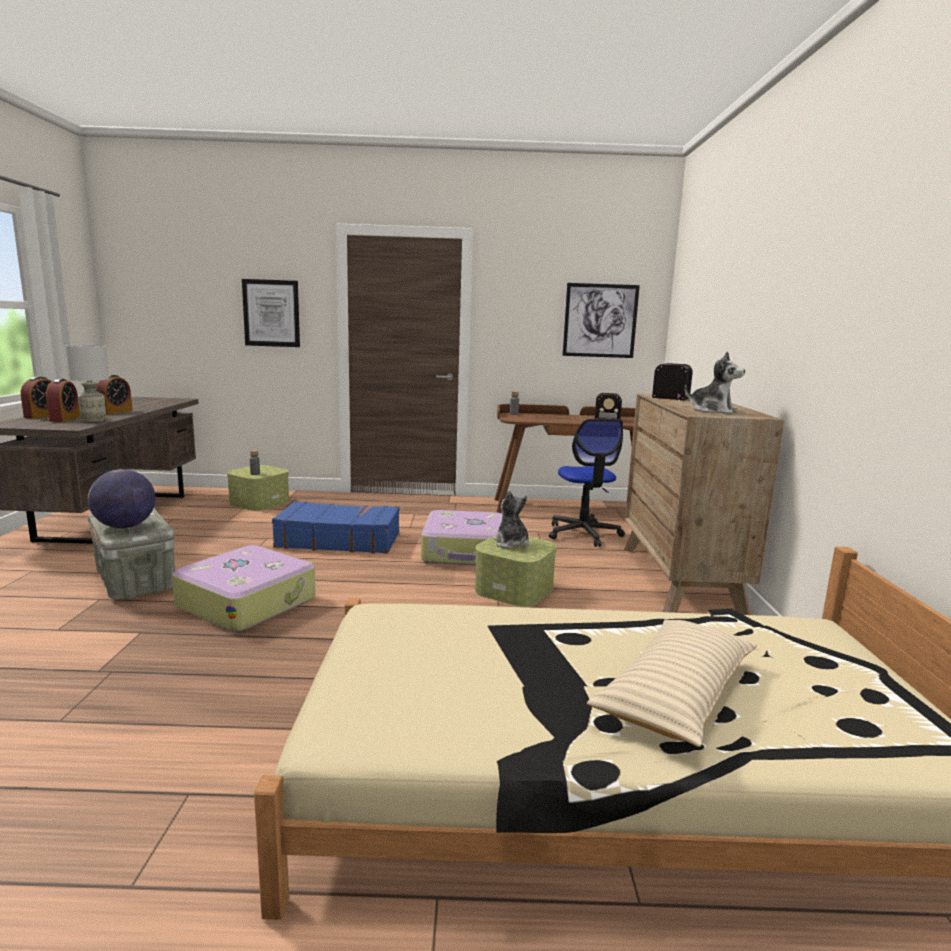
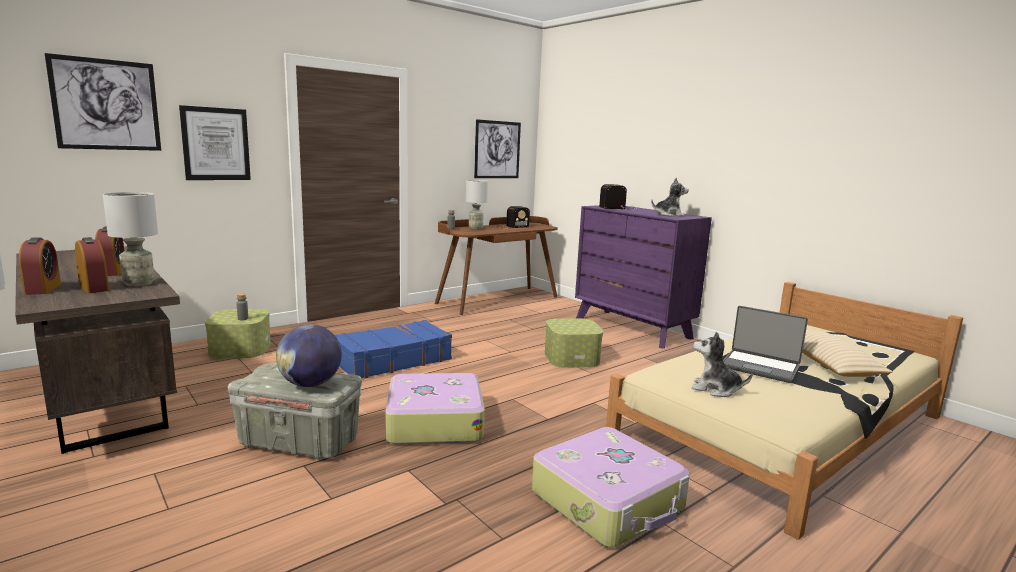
camera: 40 degrees left, 0 degrees up
(189, 281) = (106, 105): none -> picture
(465, 552) = (496, 344): suitcase -> suitcase (609, 501)
(511, 544) = (568, 325): plush toy -> plush toy (715, 389)
(535, 654) = (760, 367): none -> laptop
(546, 416) = (475, 228): none -> grey table lamp
(583, 534) = (537, 314): office chair -> none
(679, 579) = (632, 328): brown dresser -> purple dresser

